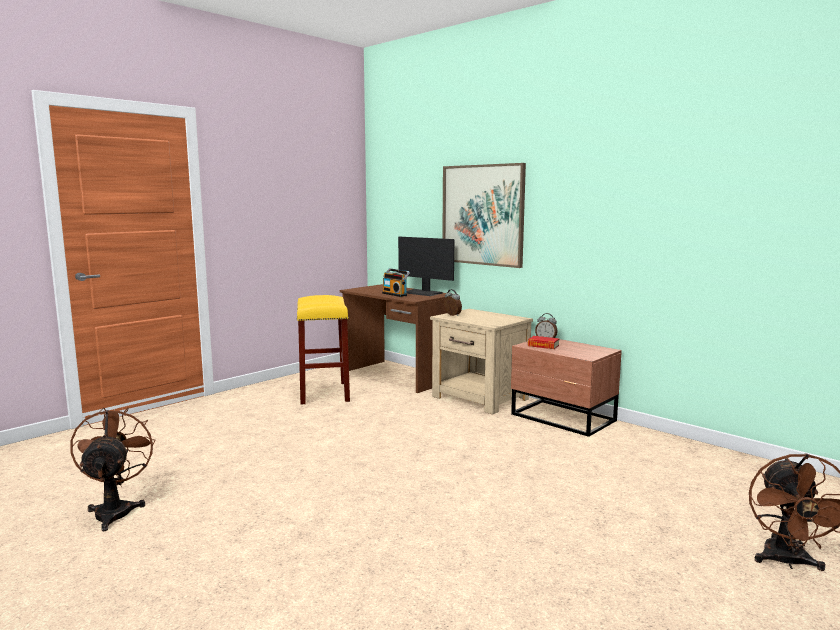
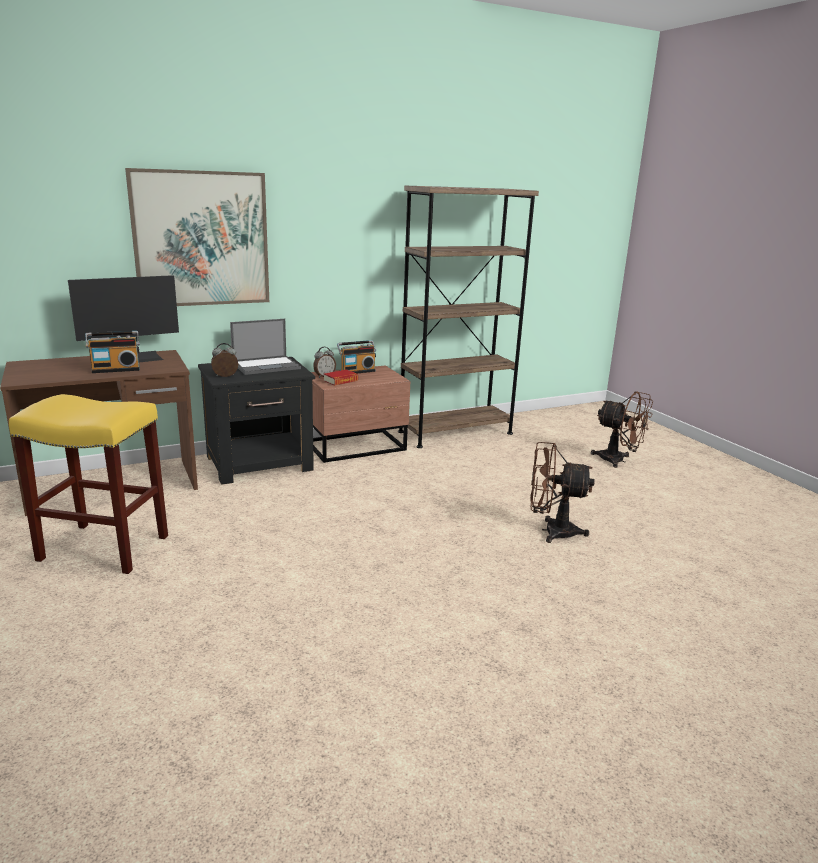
camera: 70 degrees left, 10 degrees up
(116, 510) = (391, 787): brown fan -> brown fan (551, 531)
(480, 398) = (261, 463): beige nightstand -> black nightstand
(494, 317) = (267, 366): none -> laptop
(581, 345) = (357, 371): none -> radio
(676, 450) = (455, 432): none -> brown bookcase

